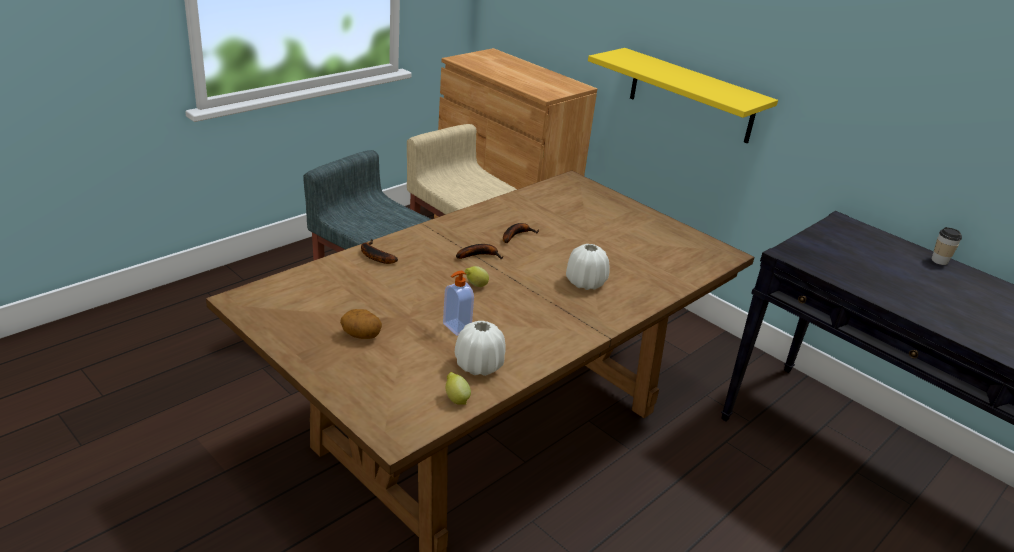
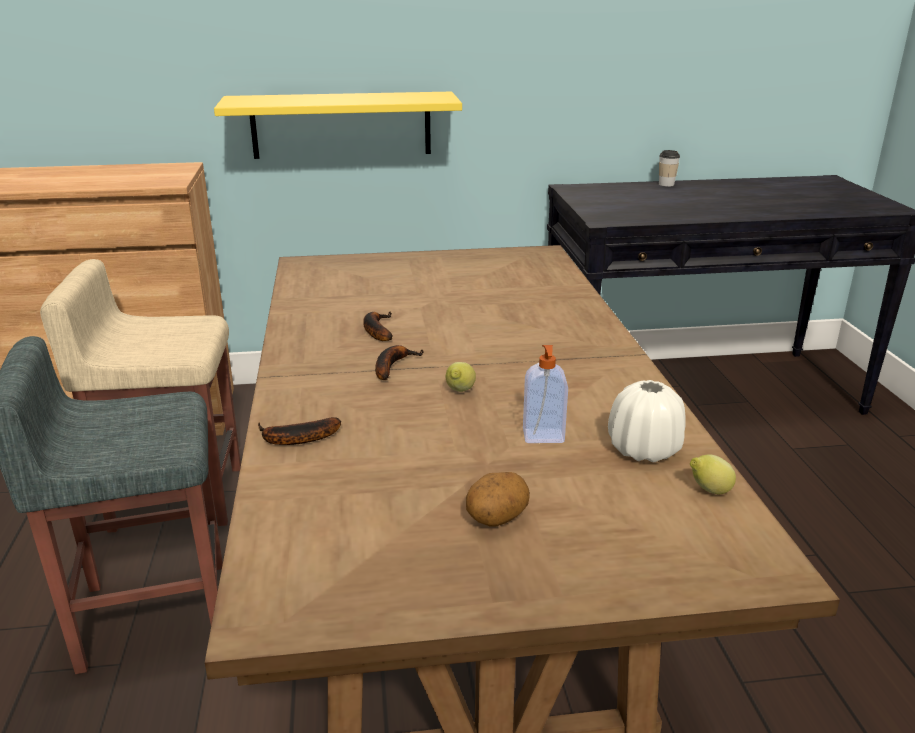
camera: 50 degrees left, 5 degrees down
(585, 283) = (524, 329): white vase -> none

